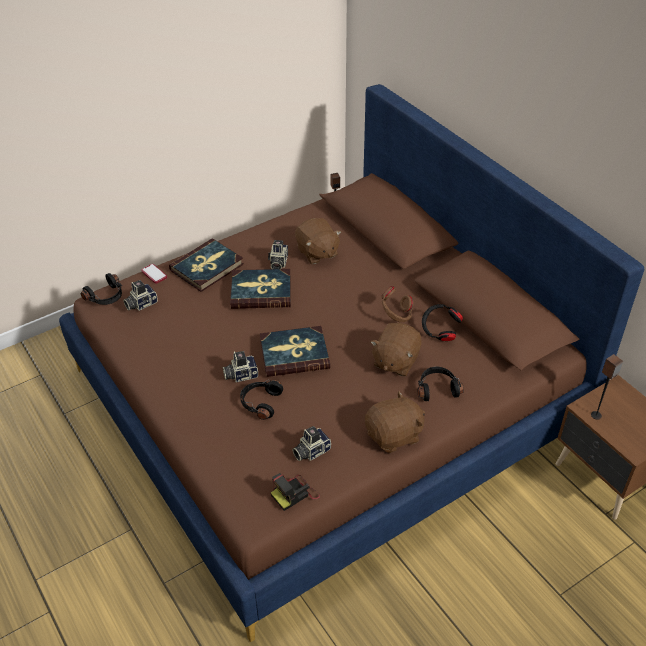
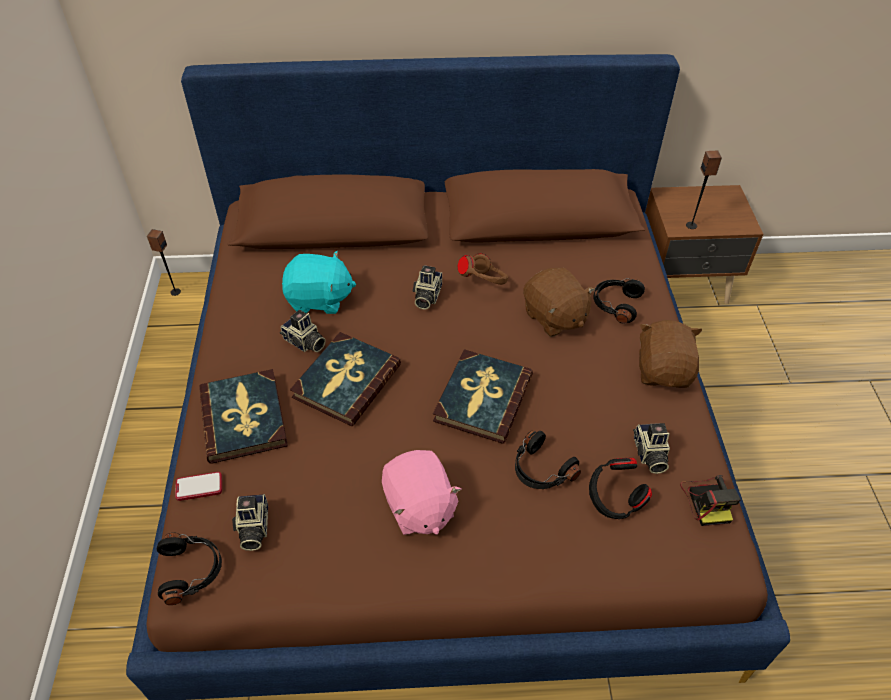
camera: 60 degrees left, 5 degrees up
(197, 361) = (419, 507): none -> pink plush toy
(240, 374) = (478, 469): camera -> camera (426, 296)
(317, 253) = (319, 299): brown plush toy -> turquoise plush toy
(439, 332) = (534, 263): black headphones -> black headphones (614, 500)

